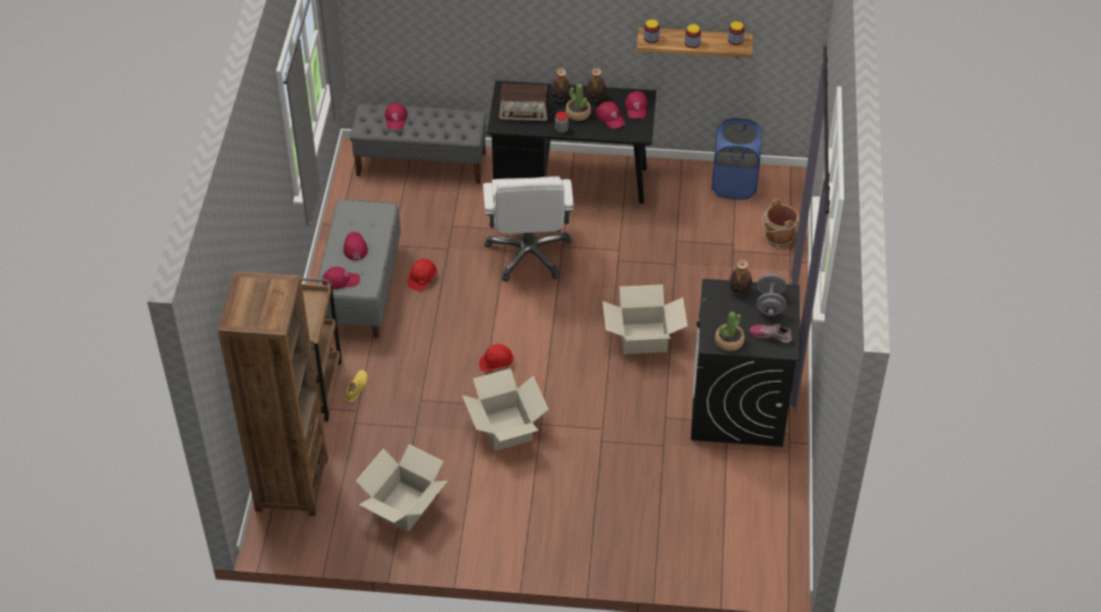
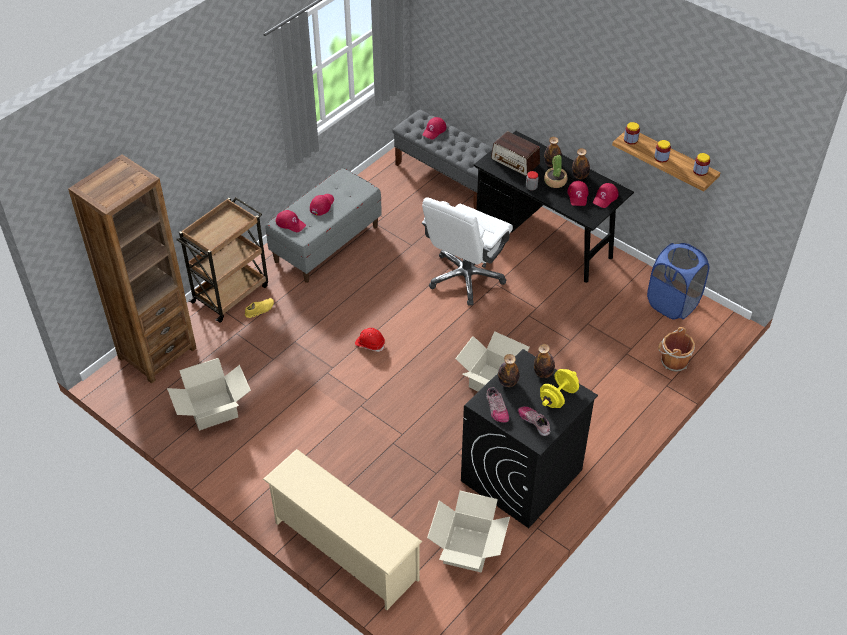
camera: 35 degrees right, 0 degrees up
(422, 279) = (374, 257): red hard hat -> none
(505, 428) = (333, 394): cardboard box -> cardboard box (467, 549)
(645, 558) = (343, 551): none -> beige shoe rack
(718, 314) = (508, 382): none -> bottle
(729, 341) = (496, 409): potted plant -> shoe
(770, 304) = (558, 397): grey dumbbell -> yellow dumbbell

